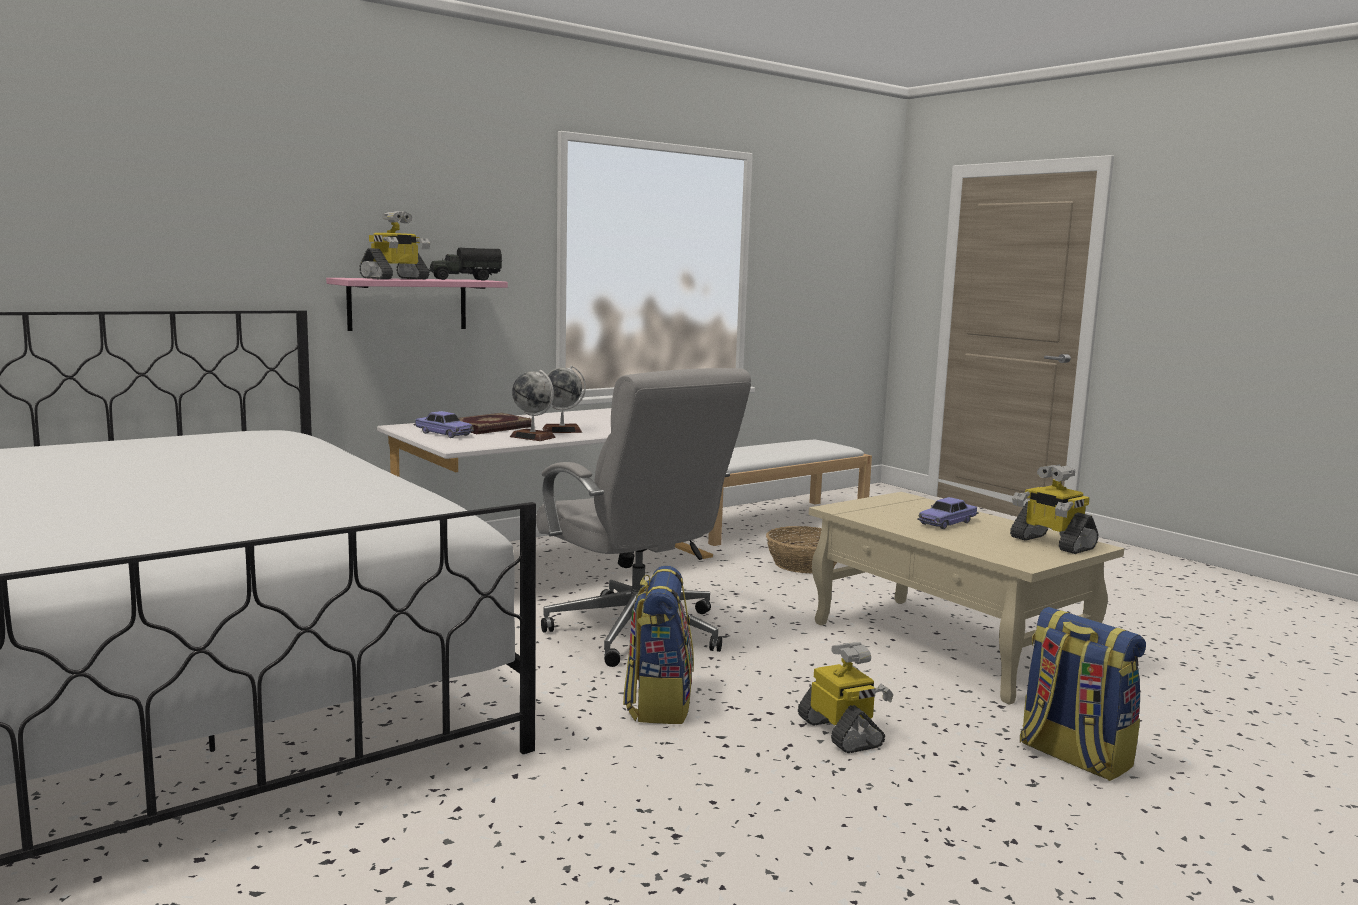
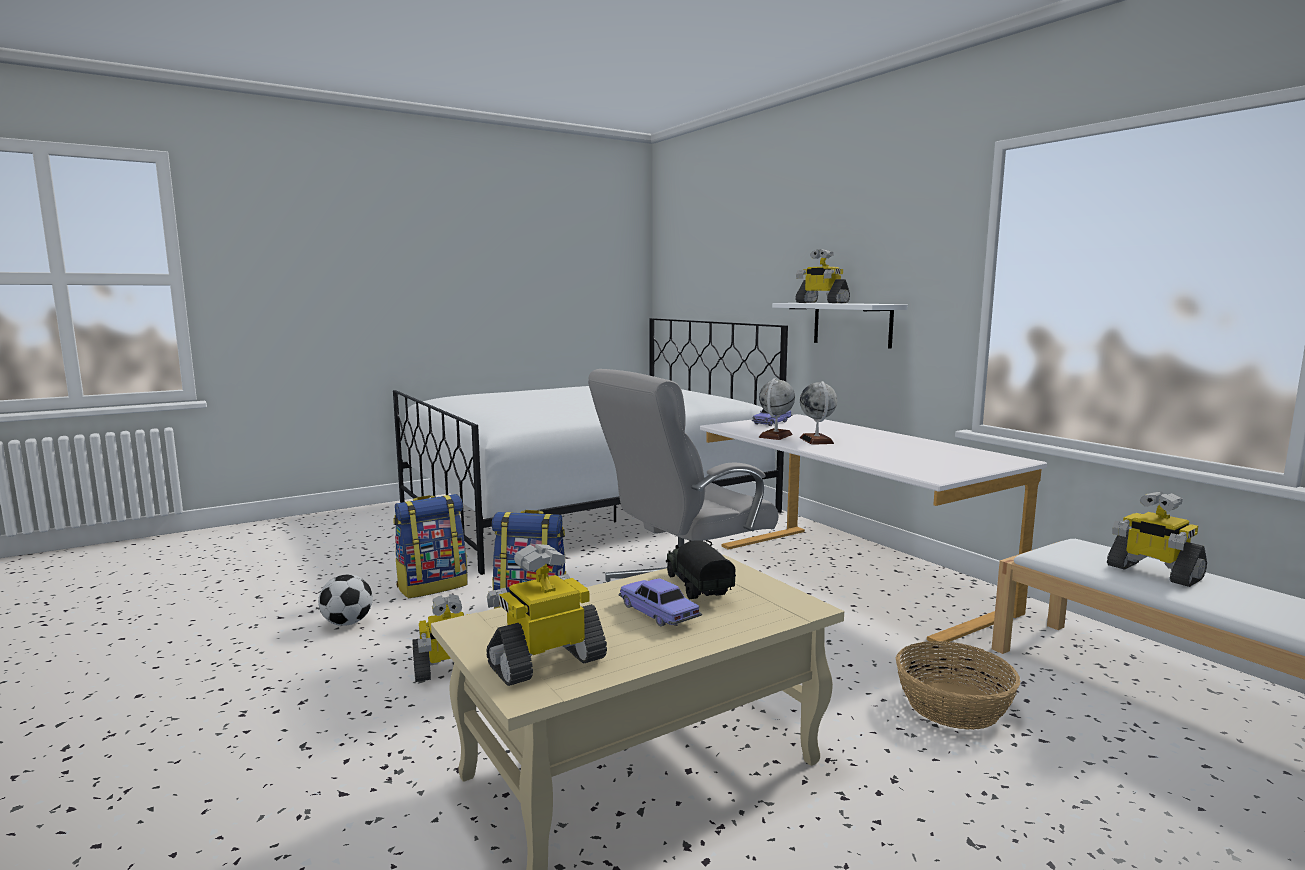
camera: 95 degrees right, 0 degrees up
(407, 304) = (852, 324): pink shelf -> white shelf
(464, 279) = (867, 303): toy truck -> toy truck (696, 587)
(491, 428) = (811, 429): book -> none
(741, 830) = (347, 623): none -> football
(753, 452) = (1153, 572): none -> toy robot
(1072, 756) = (326, 786): backpack -> backpack (433, 586)

